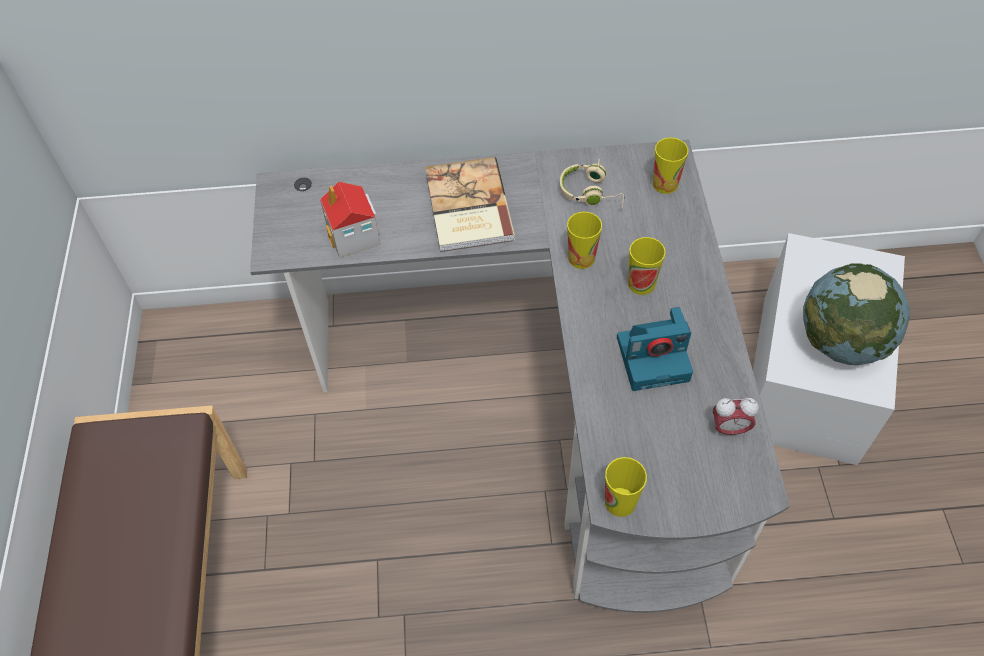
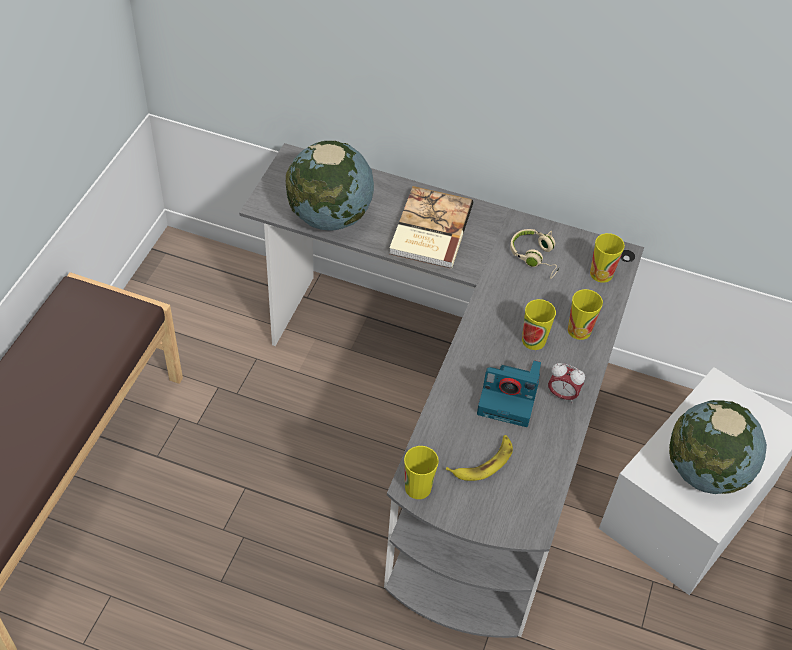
camera: 20 degrees right, 5 degrees down
(354, 236) = (330, 217): toy house -> globe
(581, 258) = (497, 302): cup -> cup (579, 330)
(669, 440) = (483, 462): none -> banana
(729, 428) = (536, 474): alarm clock -> alarm clock (562, 395)

